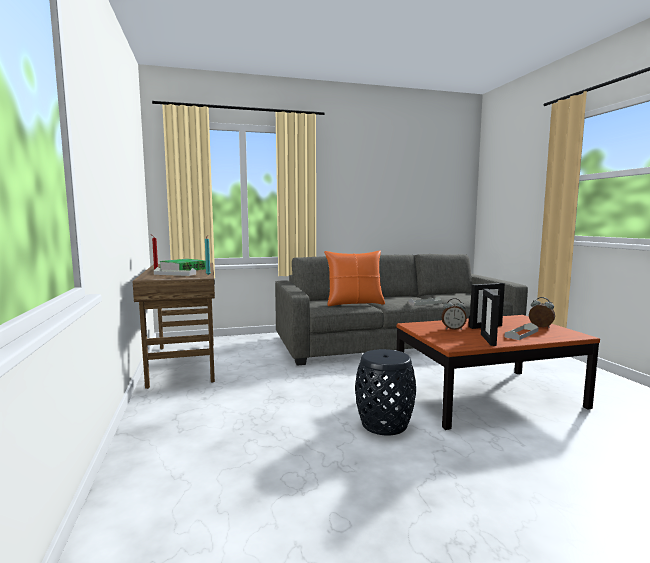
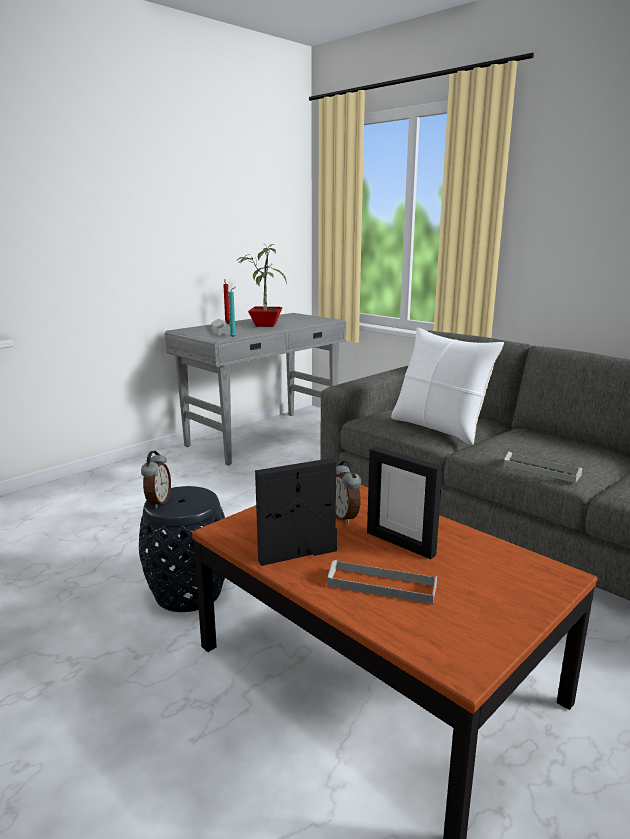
camera: 60 degrees right, 10 degrees up
(183, 269) = (264, 325): book -> potted plant
(184, 363) = (263, 437): brown console table -> grey console table
(354, 303) = (439, 428): orange pillow -> white pillow
(540, 327) = (485, 606): alarm clock -> alarm clock (157, 502)

